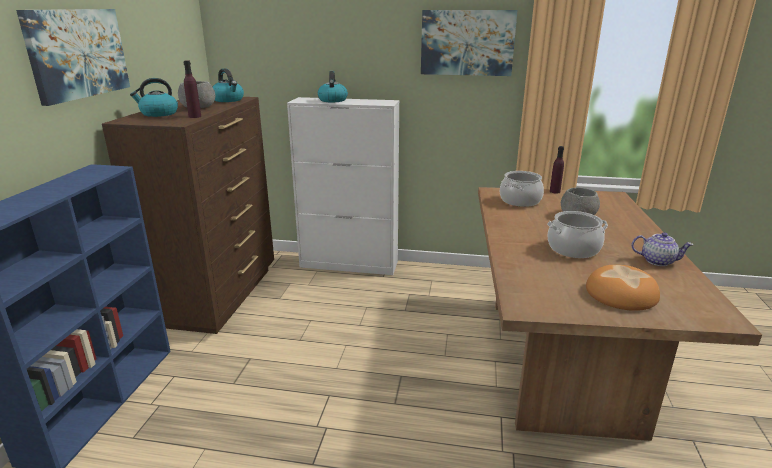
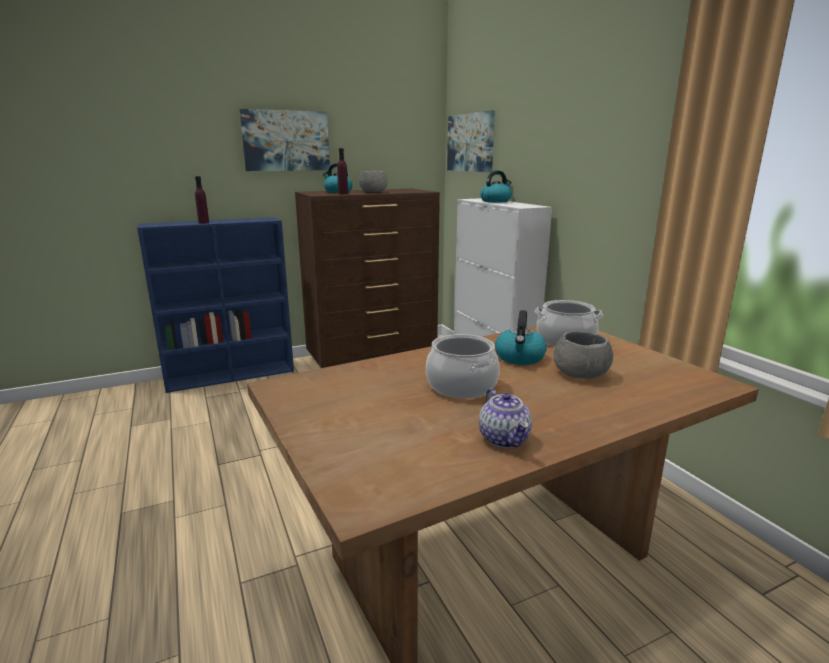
camera: 55 degrees right, 5 degrees down
(228, 100) = (411, 191): kettle -> kettle (520, 358)
(467, 43) = (619, 137): picture -> picture (471, 142)
(554, 191) = (642, 350): purple bottle -> purple bottle (203, 223)
(621, 293) = (365, 426): bread -> none

